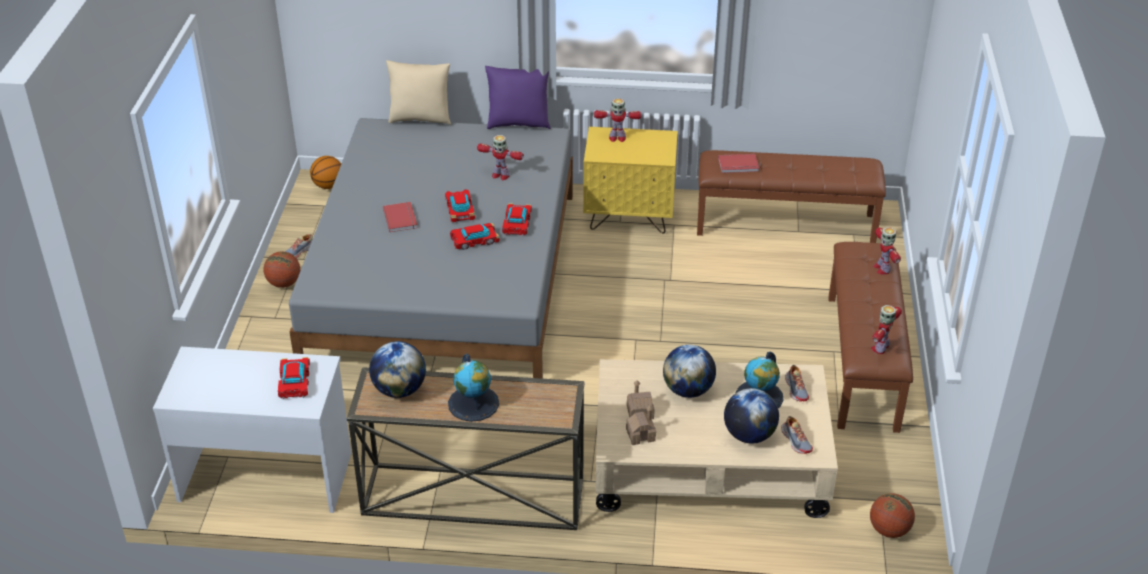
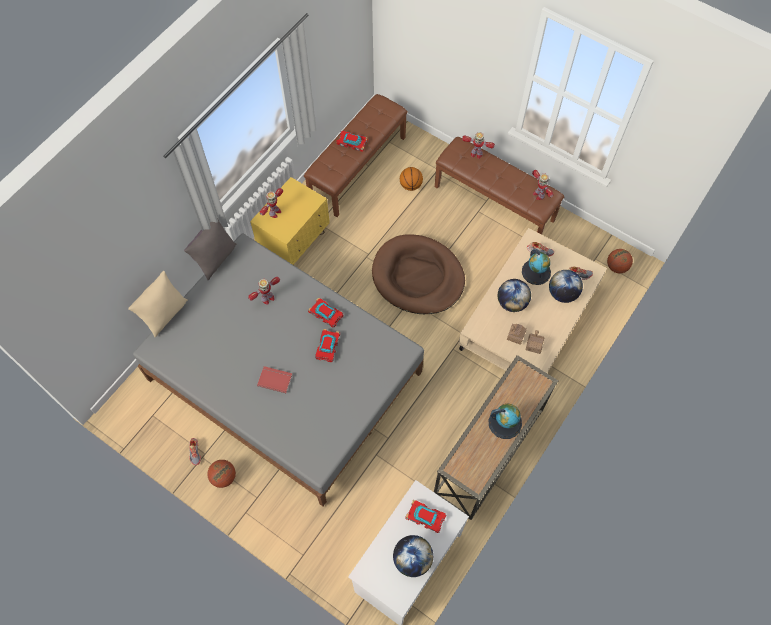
camera: 60 degrees left, 25 degrees up
(328, 186) = (131, 402): basketball -> basketball (411, 185)
(399, 390) = (470, 458): globe -> globe (412, 559)
(460, 209) = (289, 339): toy car -> toy car (352, 142)
(518, 123) = (215, 259): purple pillow -> grey pillow
(677, 334) = (418, 277): none -> brown dog bed
(738, 165) = (337, 164): red book -> none

